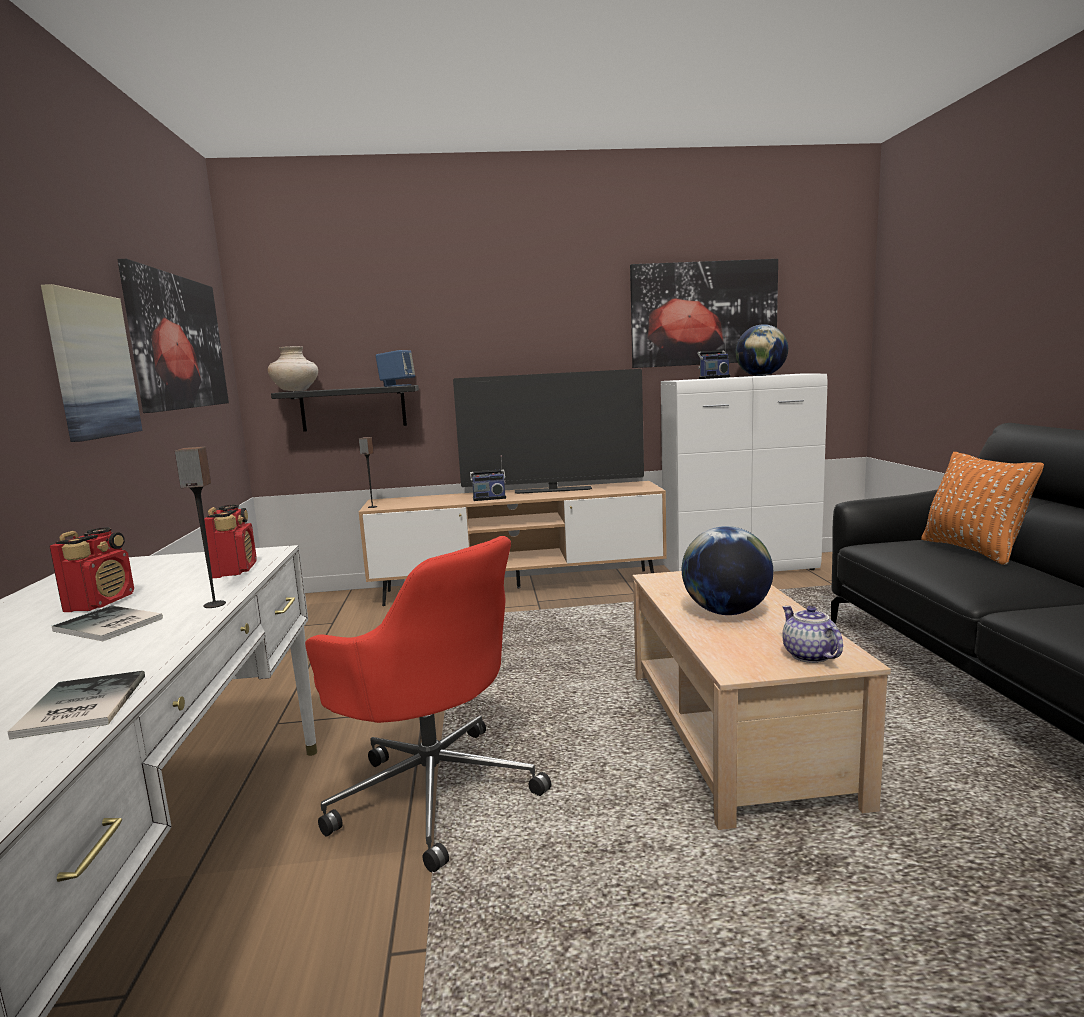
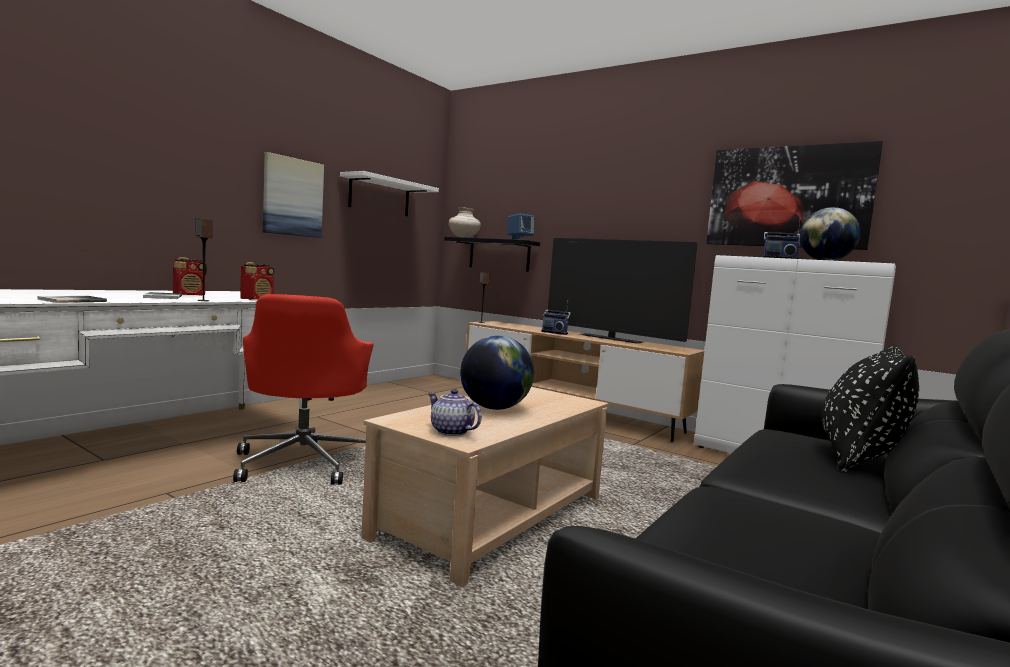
camera: 40 degrees right, 5 degrees down
(177, 342) = (379, 196): picture -> white shelf
(808, 655) = (450, 432): teapot -> teapot turned 75 degrees counterclockwise
(972, 550) = (858, 458): orange pillow -> black pillow

